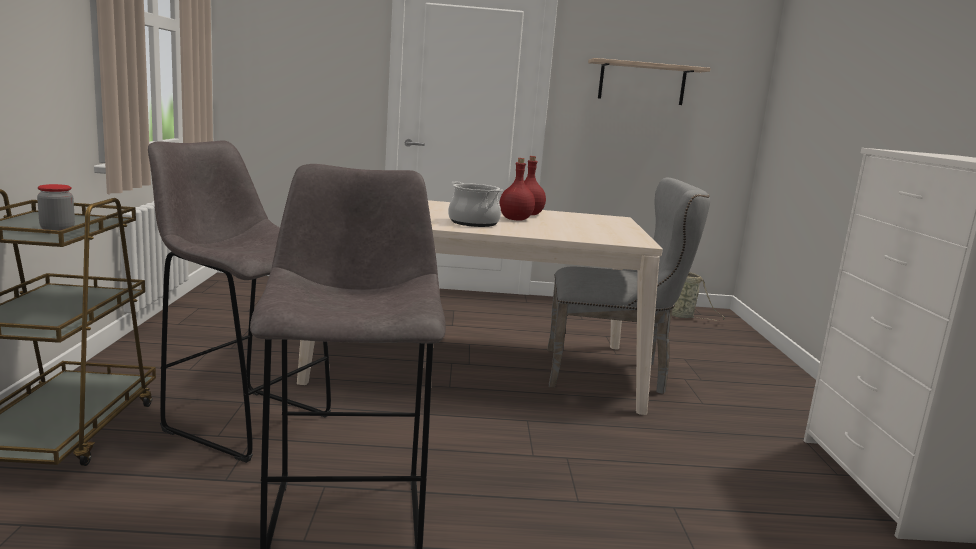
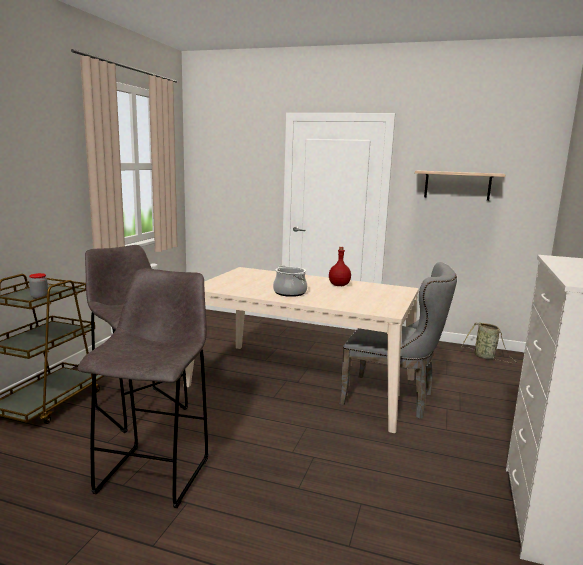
camera: 20 degrees right, 0 degrees up
(516, 219) = (324, 290): red bottle -> none

